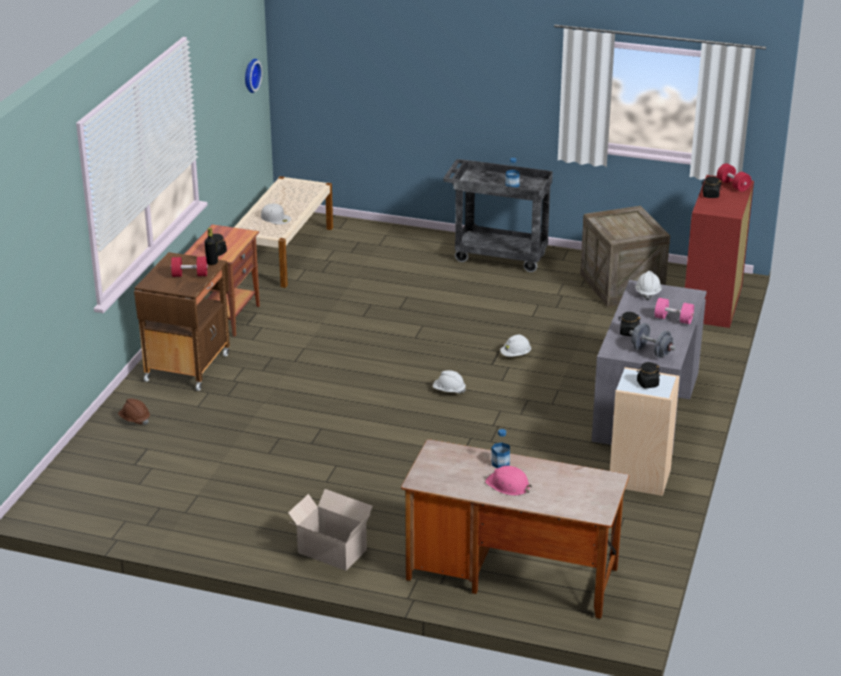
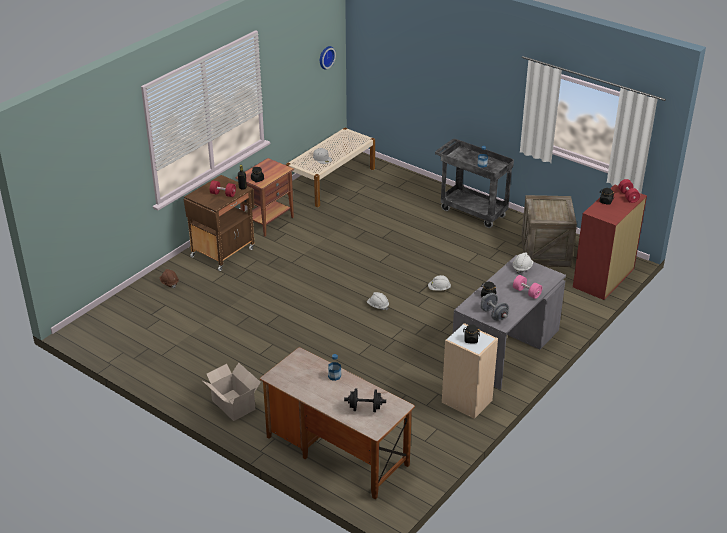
camera: 20 degrees right, 5 degrees up
(508, 485) = (329, 394): pink hard hat -> none
(568, 491) = (365, 408): none -> black dumbbell

